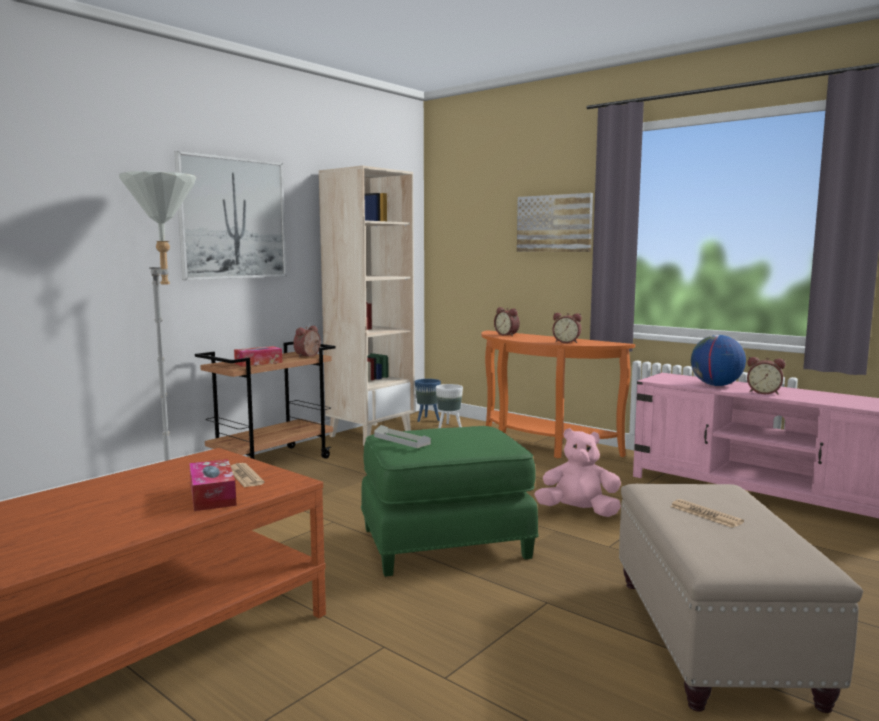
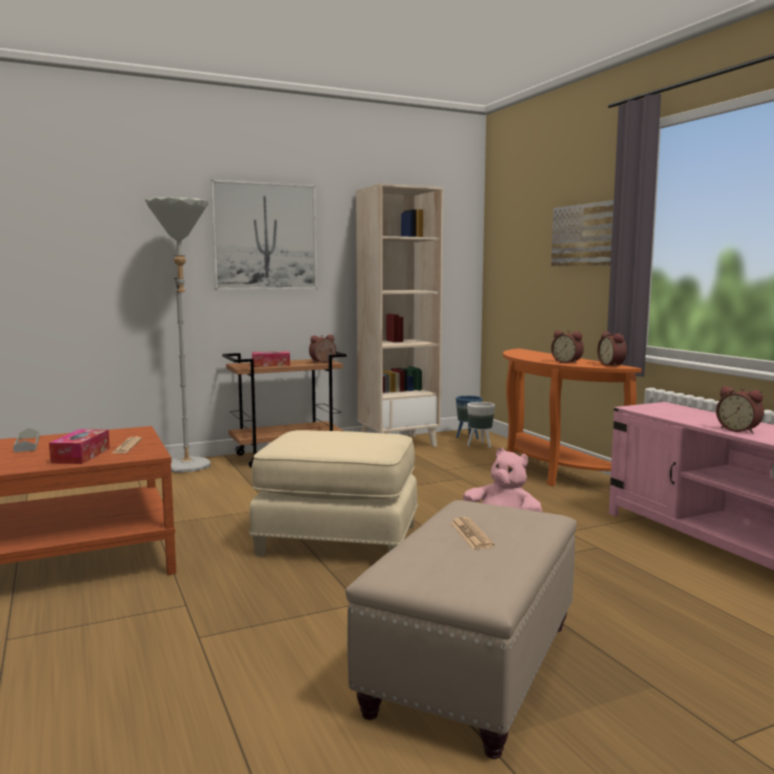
camera: 25 degrees right, 0 degrees up
(401, 440) = (295, 436): grey tray -> grey tray (27, 444)
(445, 544) = (337, 541): green ottoman -> beige ottoman
(507, 335) = (526, 353): alarm clock -> alarm clock (612, 365)
(716, 385) = (696, 418): globe -> none

